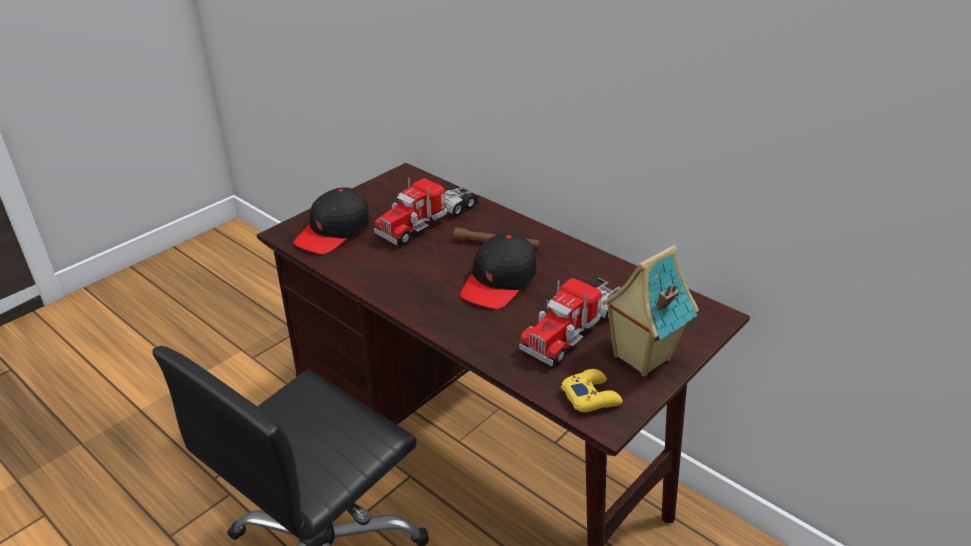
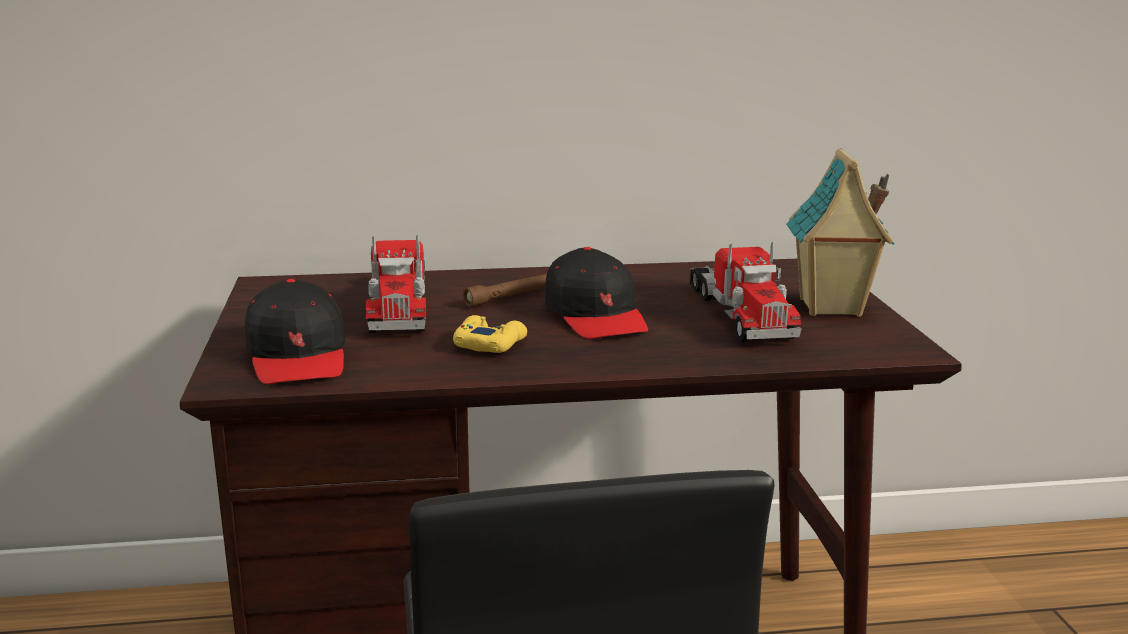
camera: 50 degrees left, 15 degrees down
(591, 396) = (863, 344): yellow game controller -> yellow game controller (489, 343)

